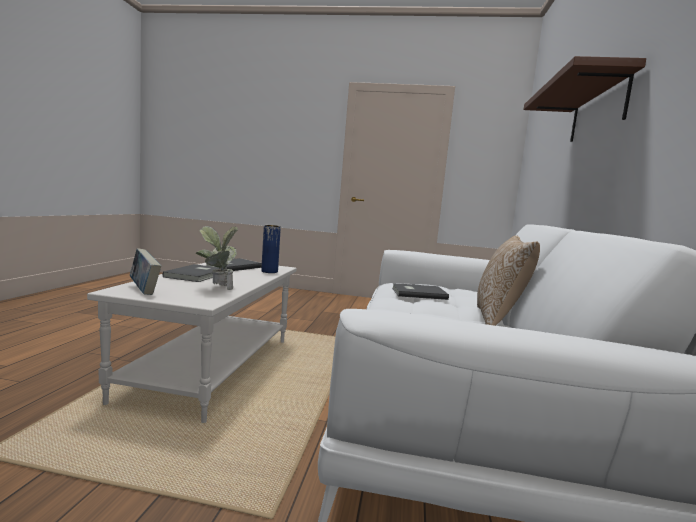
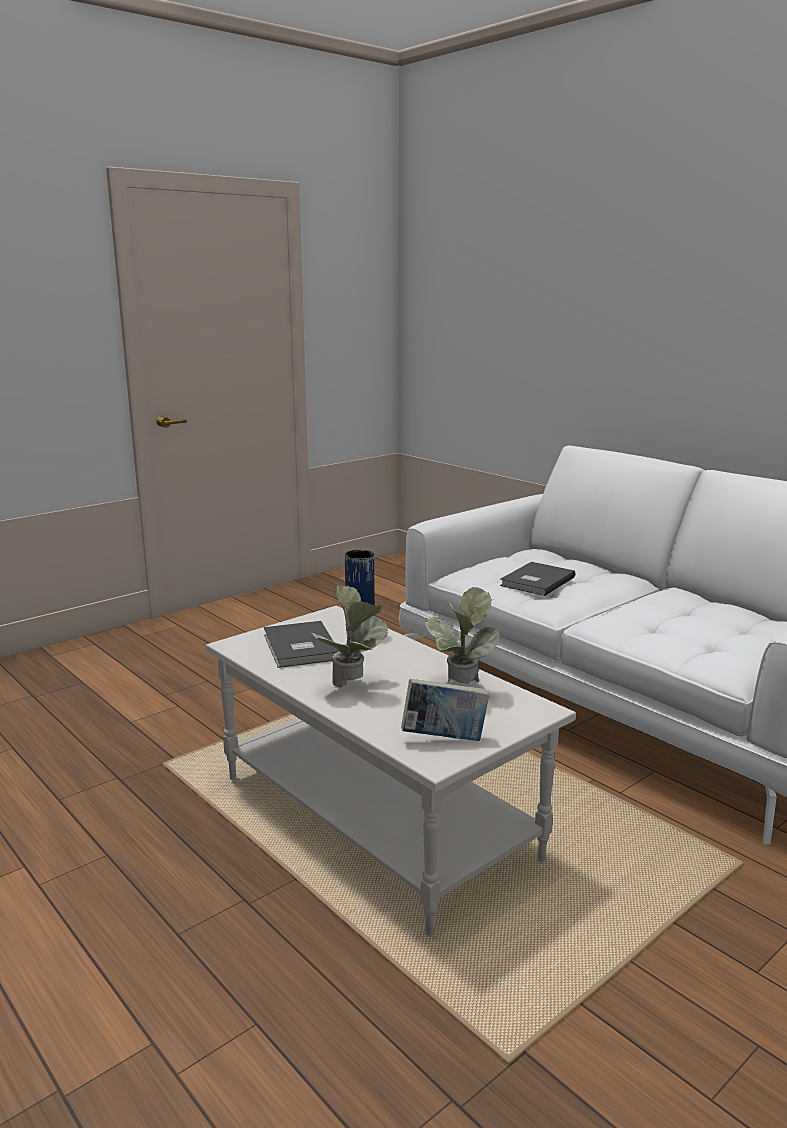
camera: 50 degrees left, 10 degrees up
(197, 275) = (353, 685): grey book -> potted plant
(498, 320) = (660, 584): pillow -> none
(598, 109) = (627, 297): brown shelf -> none

